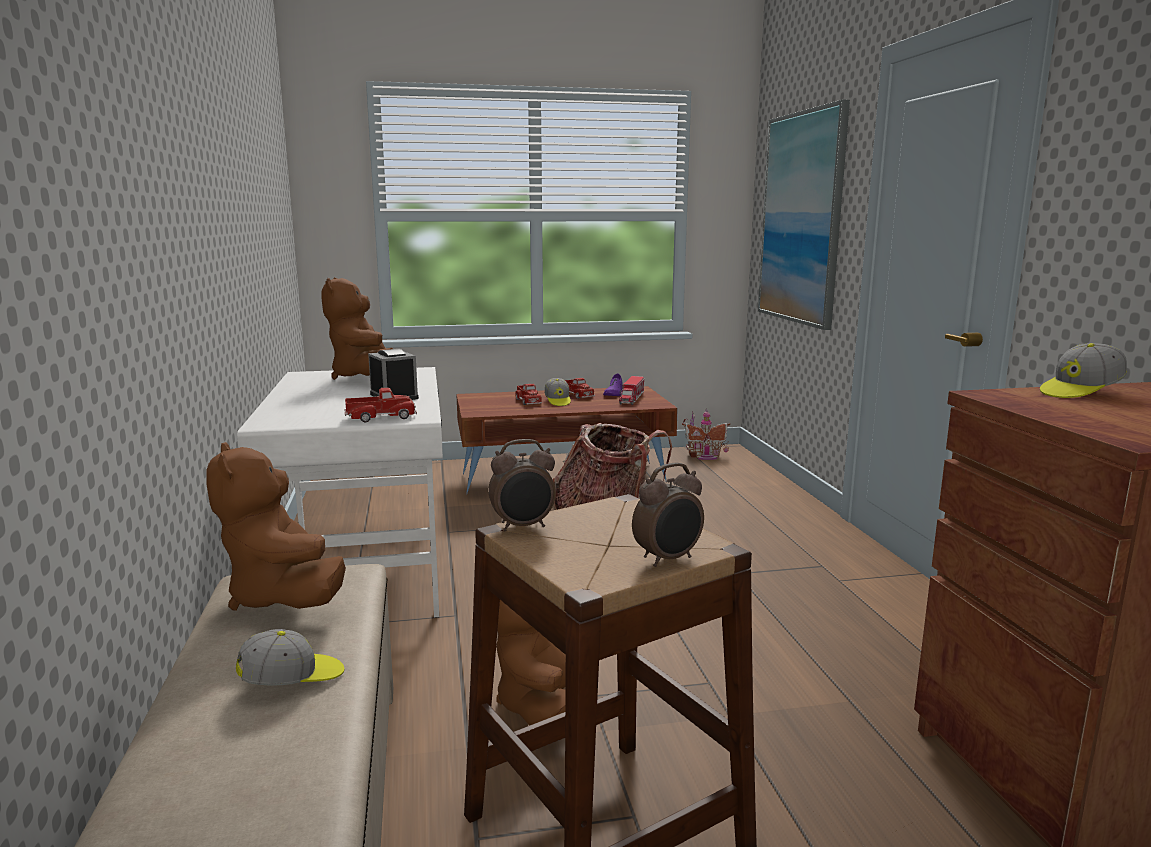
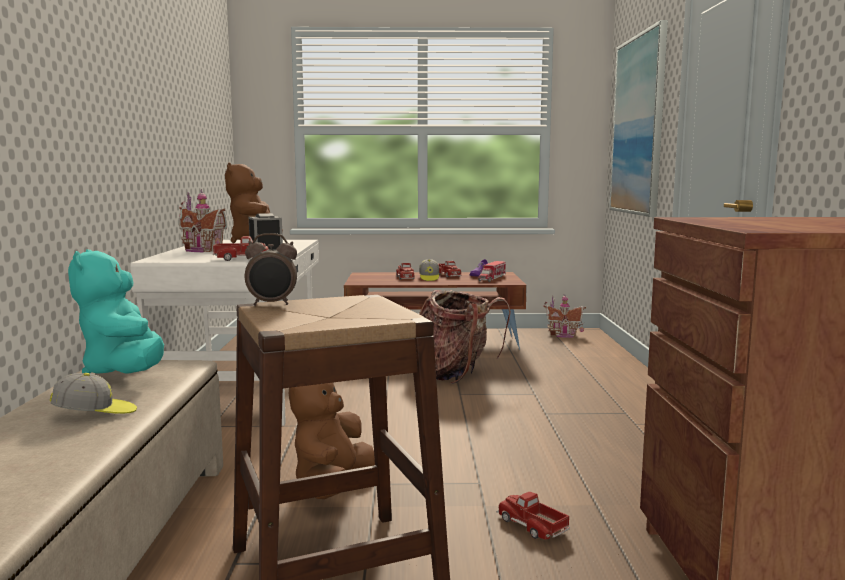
camera: 10 degrees right, 5 degrees down
(283, 597) = (126, 372): brown plush toy -> turquoise plush toy
(308, 399) = (201, 250): none -> toy house
(668, 559) = (360, 321): alarm clock -> none
(795, 739) = (532, 525): none -> toy truck
(1079, 392) = (771, 218): cap -> none

